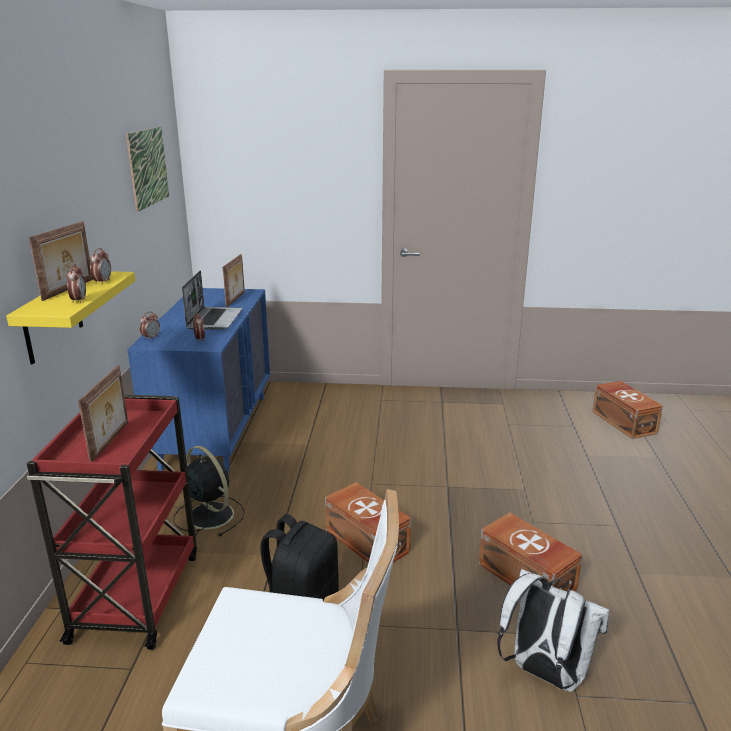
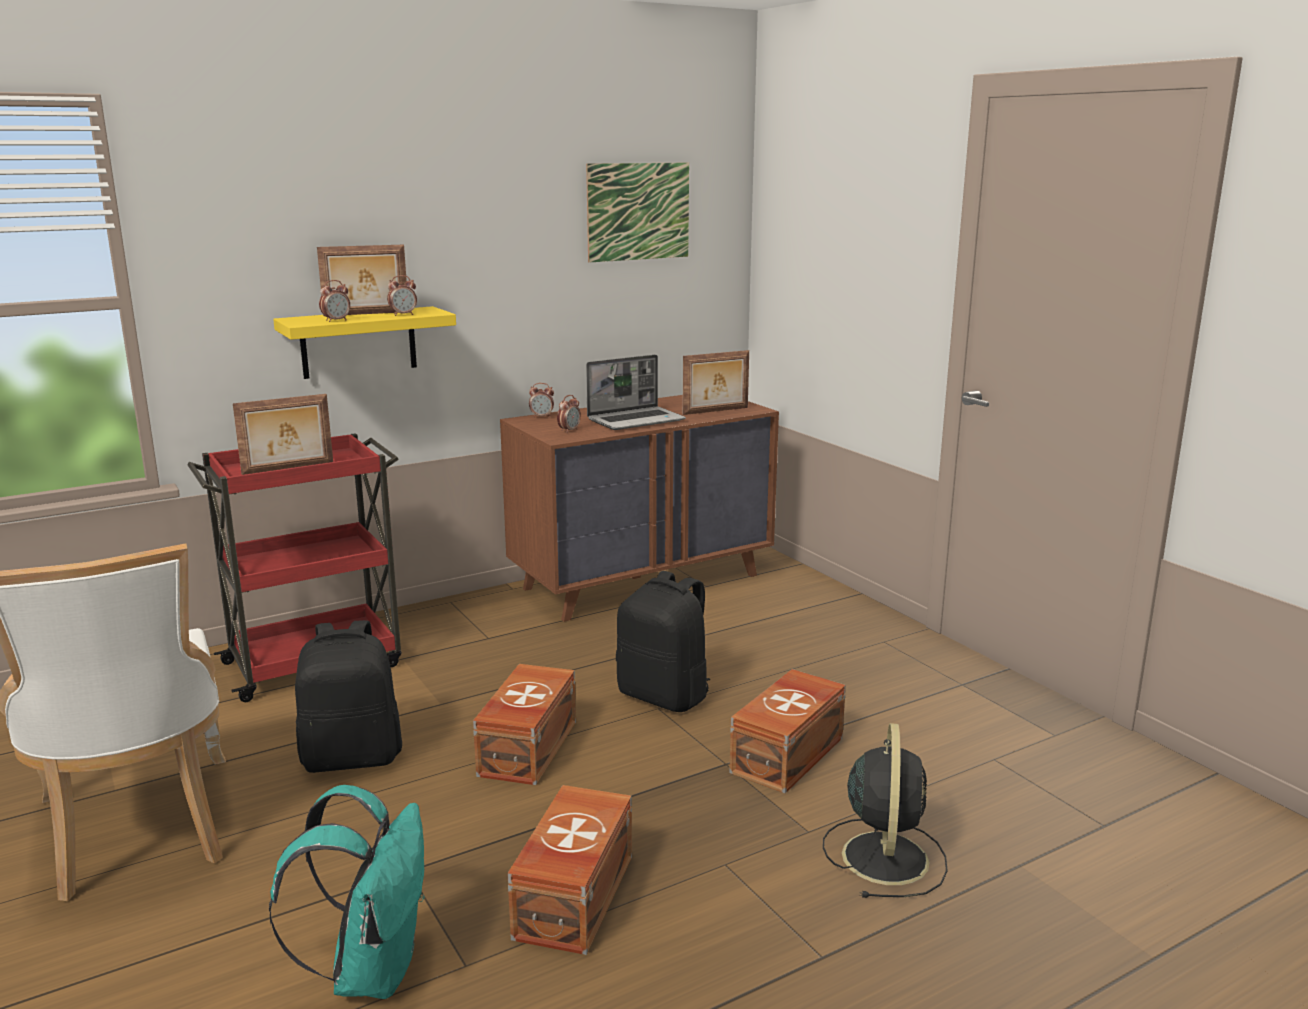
camera: 55 degrees right, 5 degrees down
(209, 514) = (476, 643): black fan -> black fan (885, 855)
(216, 430) = (643, 581): blue dresser -> brown dresser
(361, 476) = (665, 696): none -> black backpack
(544, 673) = (372, 969): white backpack -> turquoise backpack
(624, 421) = (1233, 880): brown storage box -> brown storage box (790, 754)

